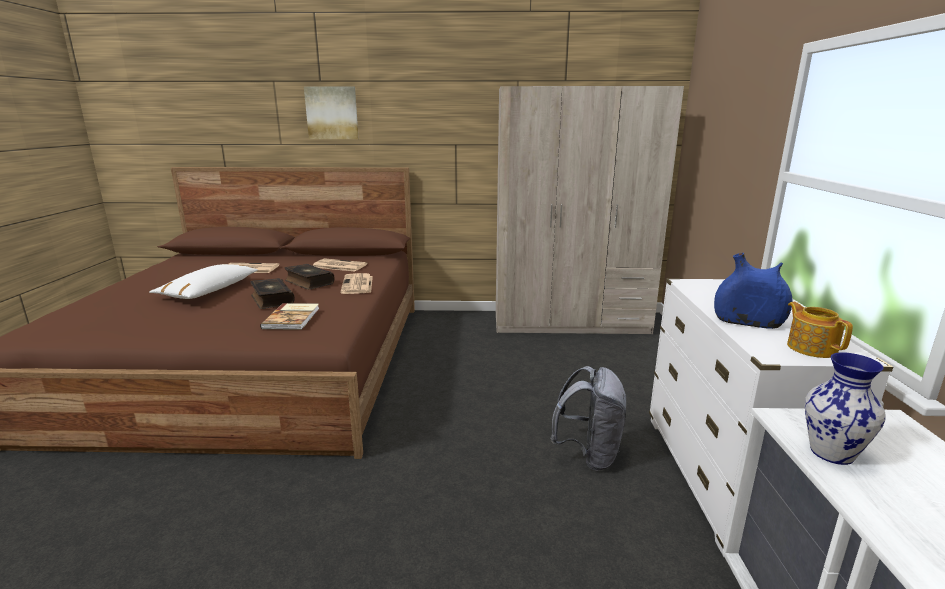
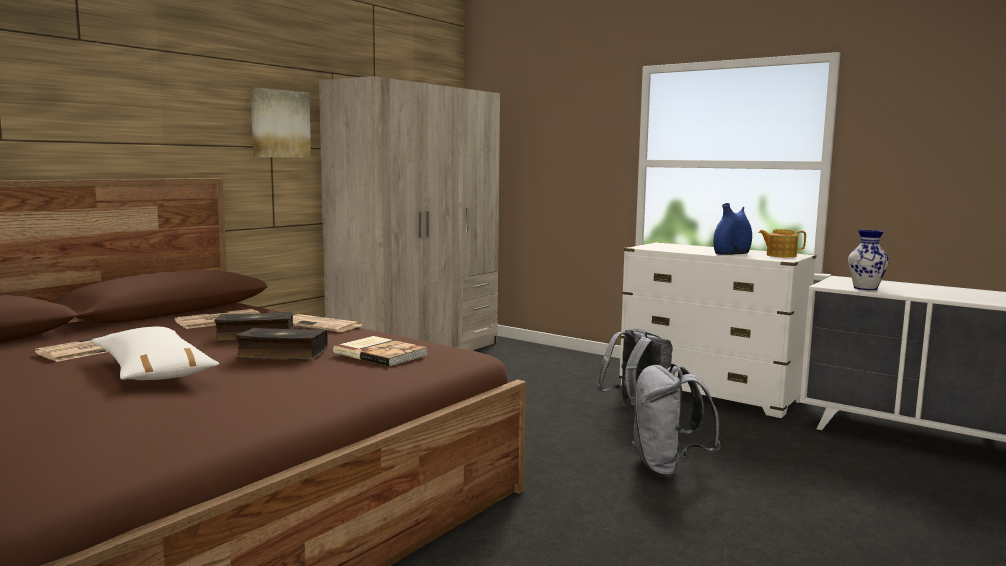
camera: 55 degrees left, 10 degrees down
(332, 113) = (102, 92): picture -> picture (280, 124)
(475, 515) = (668, 468): none -> grey backpack

